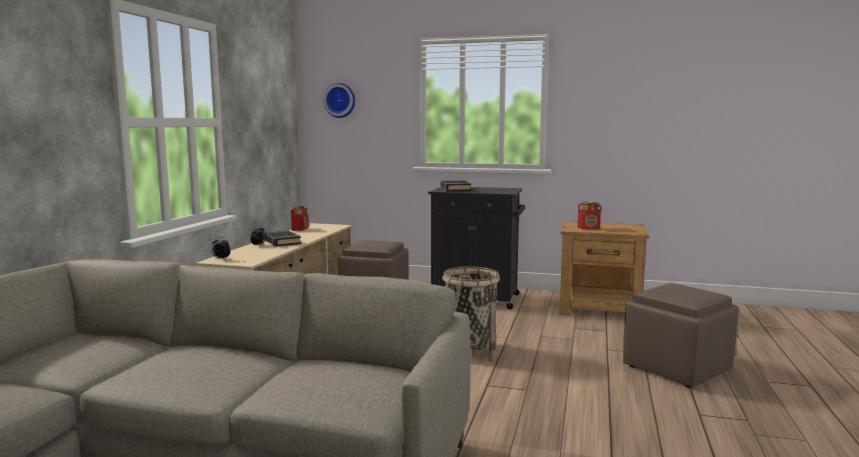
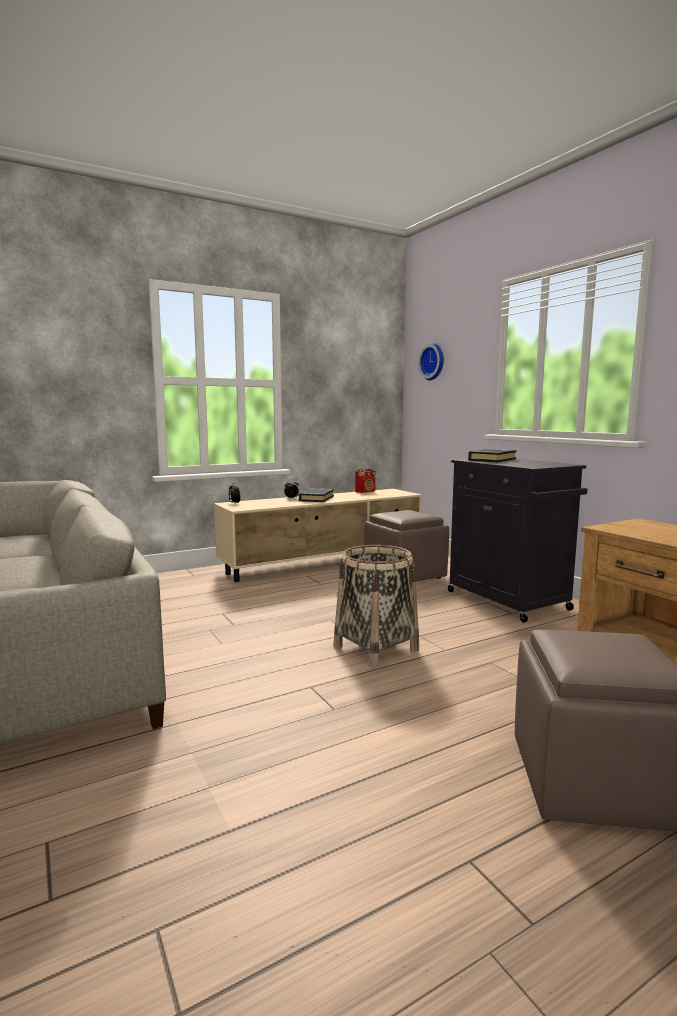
camera: 45 degrees right, 0 degrees up
(589, 228) = (639, 530): radio -> none

